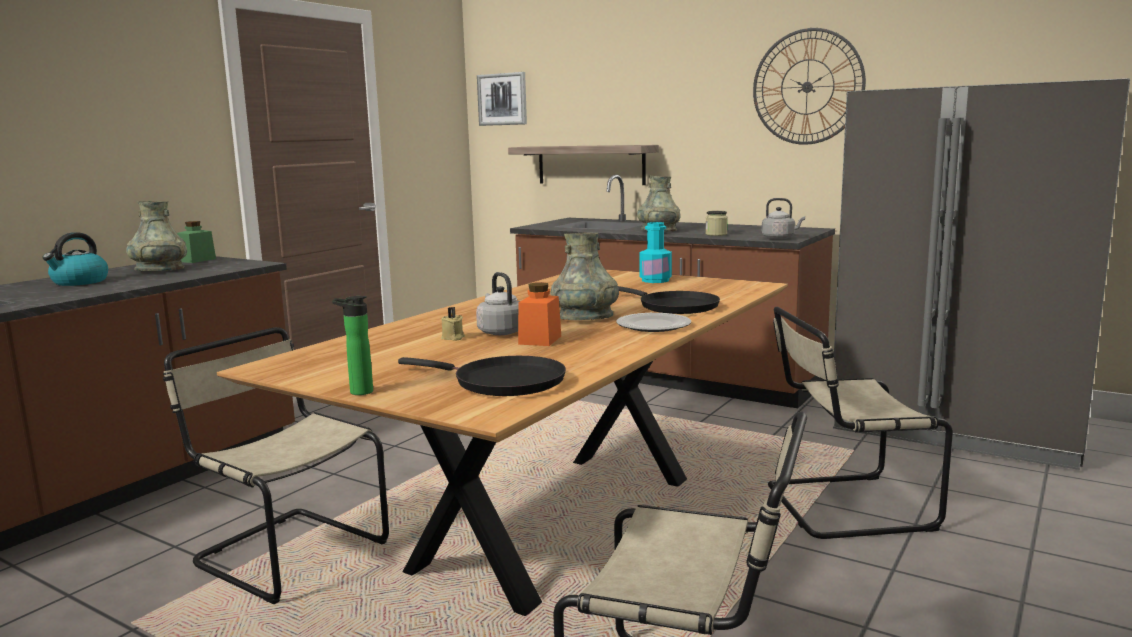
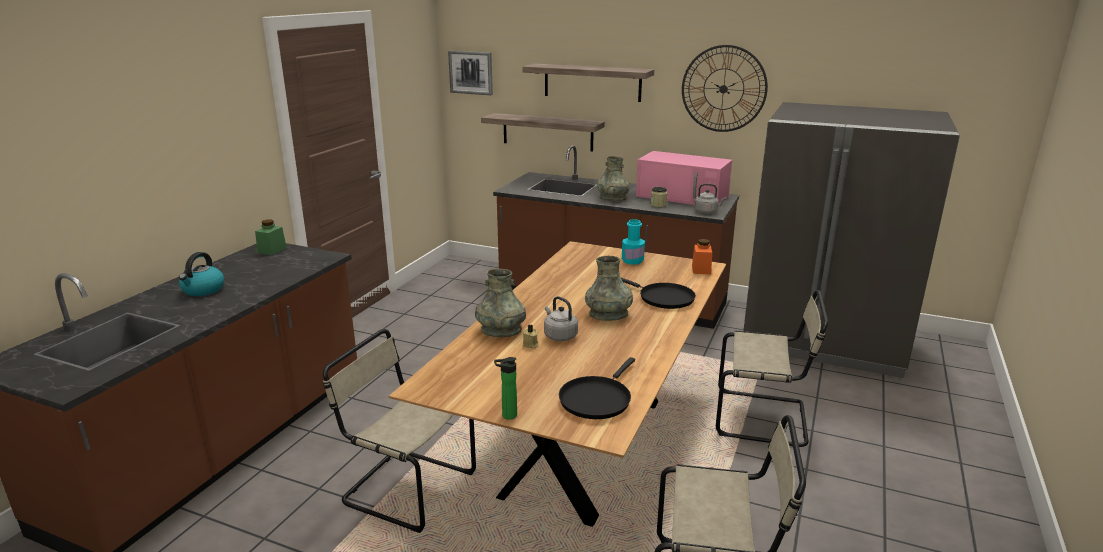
camera: 10 degrees left, 10 degrees up
(160, 270) = (254, 268): grey vase -> grey vase (501, 330)
(503, 382) = (596, 399): black frying pan -> black frying pan turned 105 degrees clockwise
(540, 340) = (593, 345): orange jar -> orange jar (701, 269)
(642, 96) = (592, 82): none -> shelf
(654, 325) = (661, 324): plate -> none
(755, 229) = (683, 196): none -> pink microwave
(842, 507) = (764, 419): beige chair -> beige chair turned 150 degrees counterclockwise

